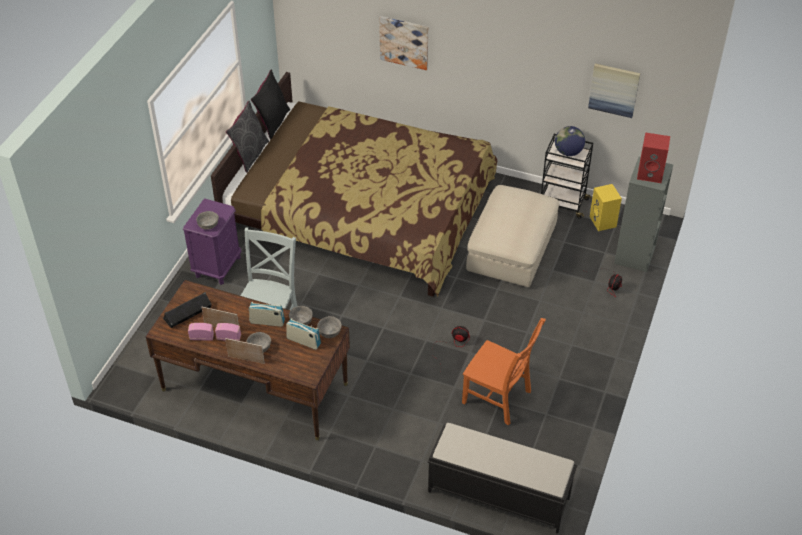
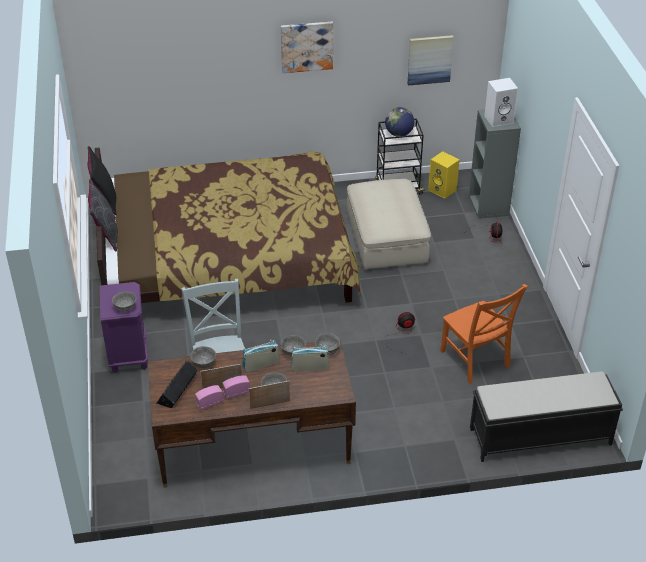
camera: 30 degrees left, 5 degrees down
(224, 300) = (203, 363): none -> grey bowl
(404, 42) = (216, 77): picture -> picture (306, 46)
(499, 399) = (476, 361): orange chair -> orange chair turned 60 degrees clockwise
(651, 174) = (499, 119): red speaker -> white speaker

